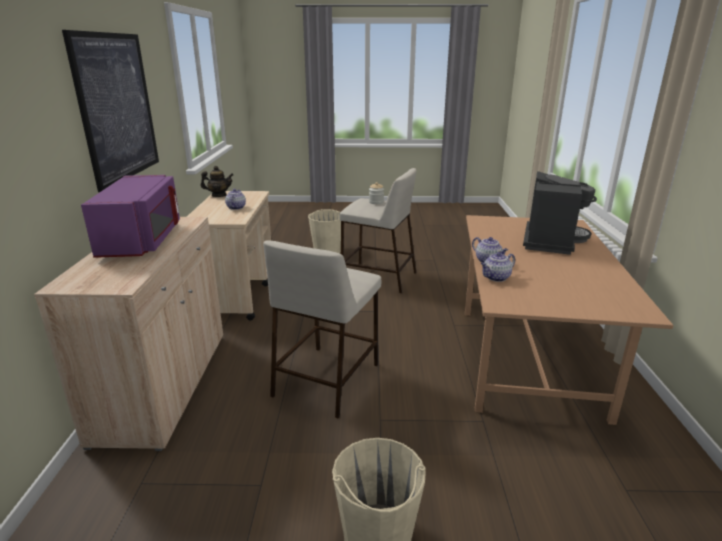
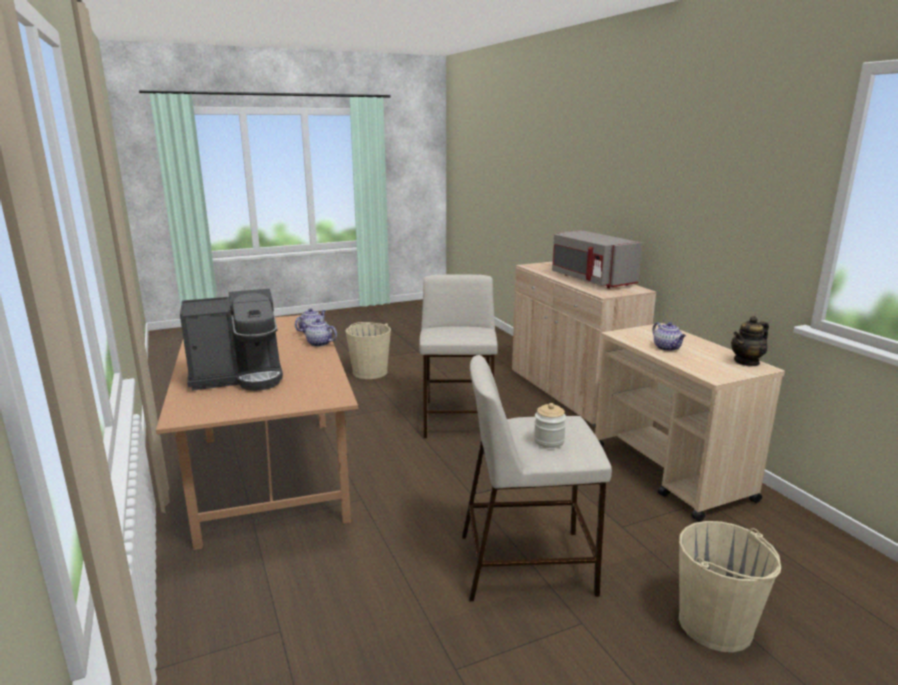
camera: 155 degrees right, 5 degrees down
(117, 107) = (677, 188): picture -> none
(143, 240) = (591, 280): purple microwave -> grey microwave
(551, 241) = (239, 377): coffee machine -> coffee machine turned 105 degrees counterclockwise

